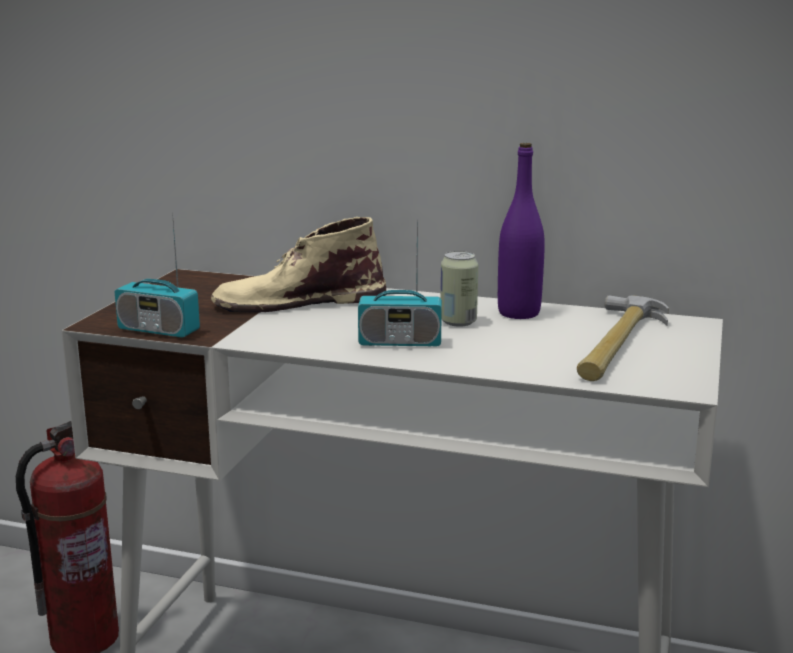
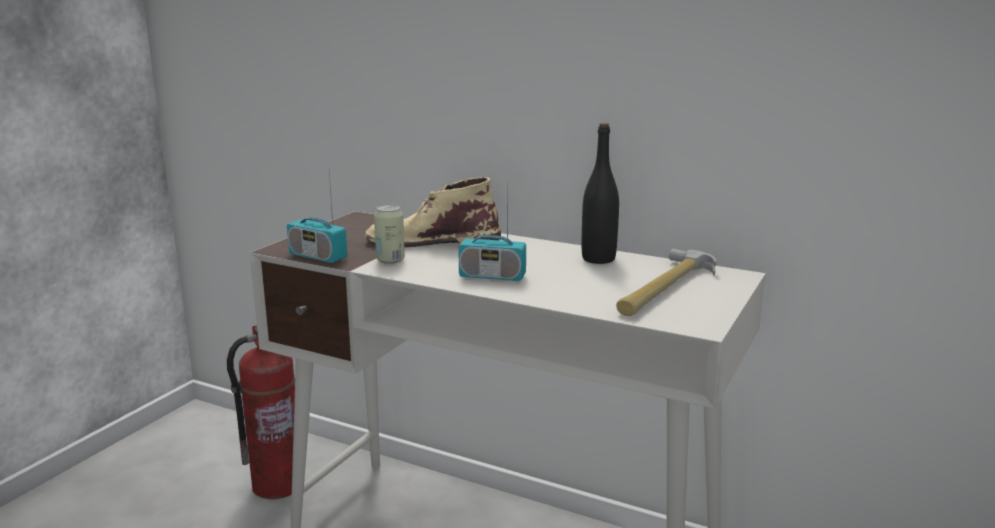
camera: 10 degrees right, 0 degrees up
(458, 322) = (546, 263): can -> can (390, 260)
(518, 313) = (598, 259): purple bottle -> black bottle

